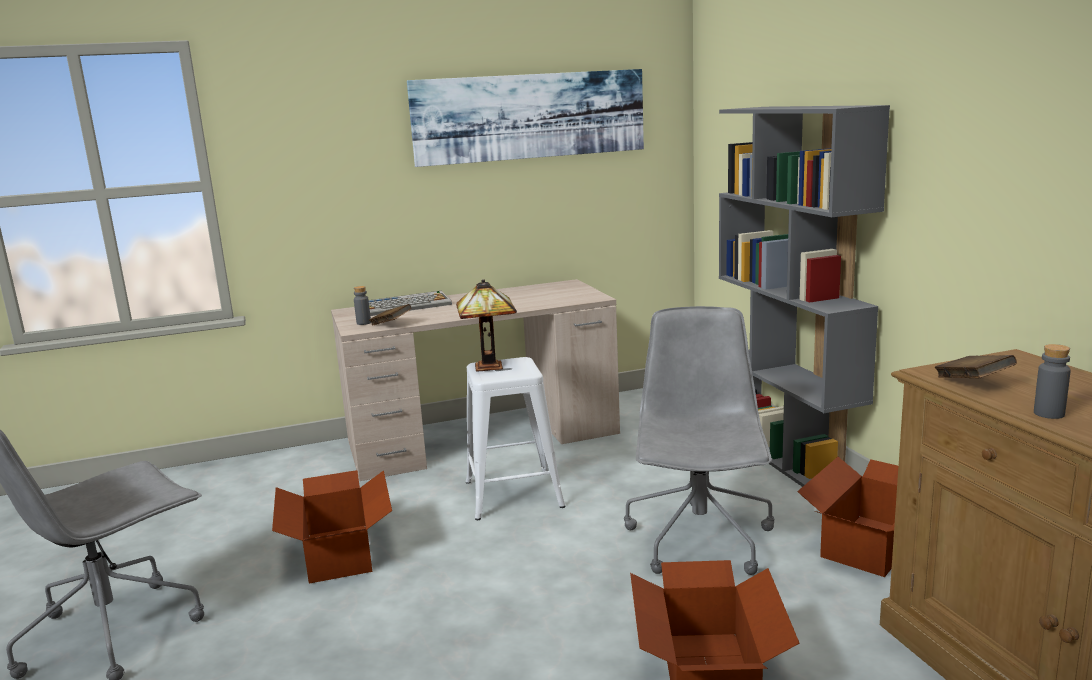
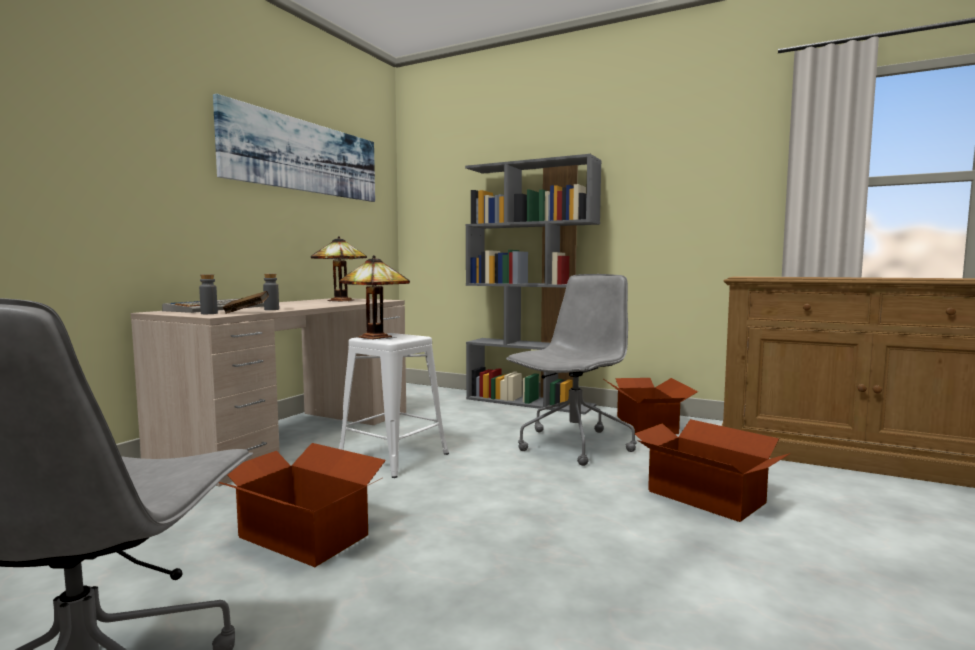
camera: 45 degrees left, 10 degrees down
(545, 295) = (341, 301): none -> table lamp
(700, 545) = (571, 447): grey office chair -> grey office chair turned 75 degrees clockwise
(972, 383) = (770, 277): brown book -> none
(1049, 414) = (832, 278): grey bottle -> grey bottle (271, 309)

